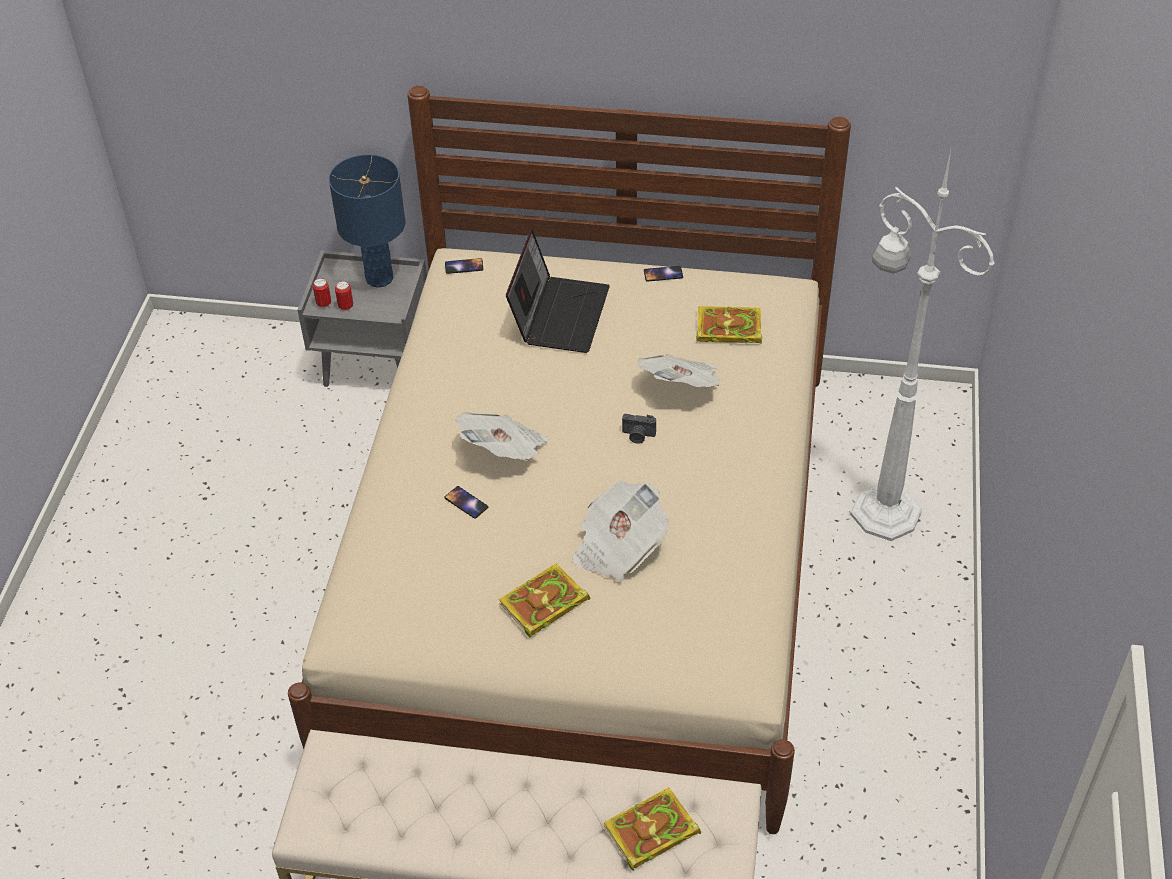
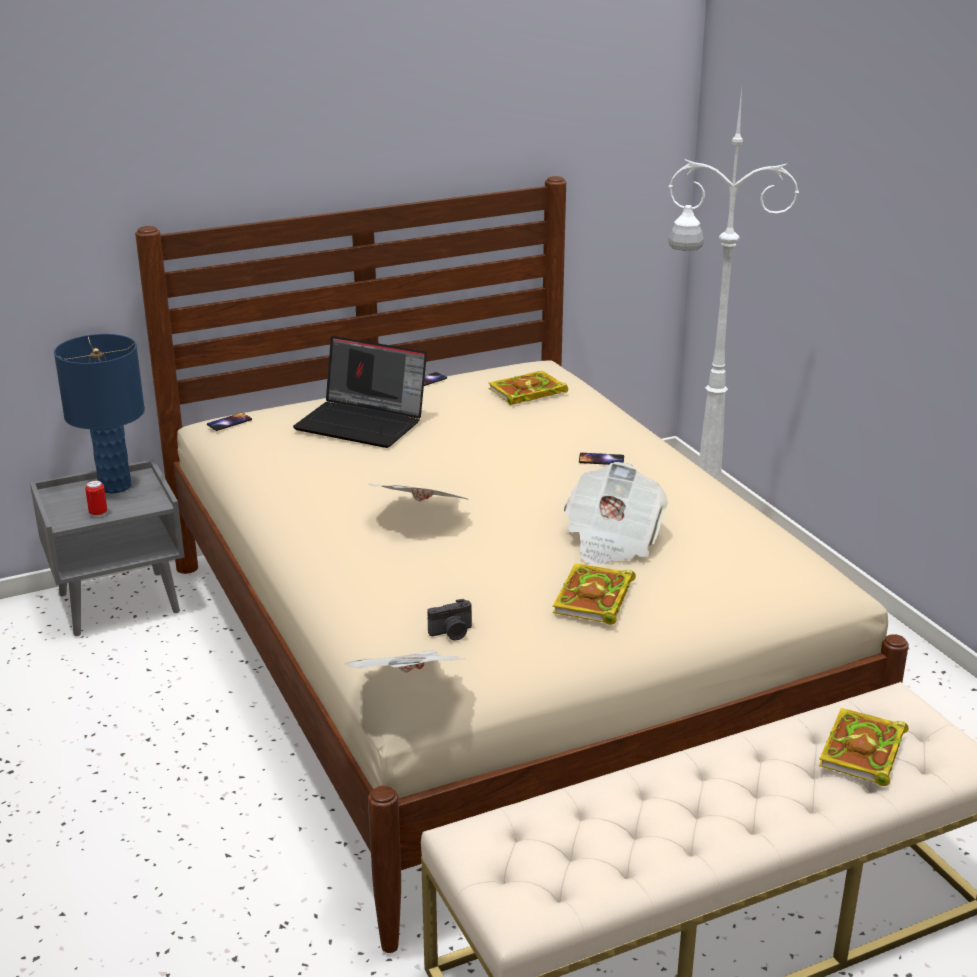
camera: 35 degrees left, 20 degrees down
(324, 304) = (70, 519): can -> none
(466, 502) = (428, 559): phone -> phone (601, 459)
(559, 314) = (363, 423): laptop -> laptop turned 135 degrees clockwise
(638, 436) = (535, 470): camera -> camera (452, 633)
(682, 386) = (533, 432): newspaper -> newspaper (408, 687)

